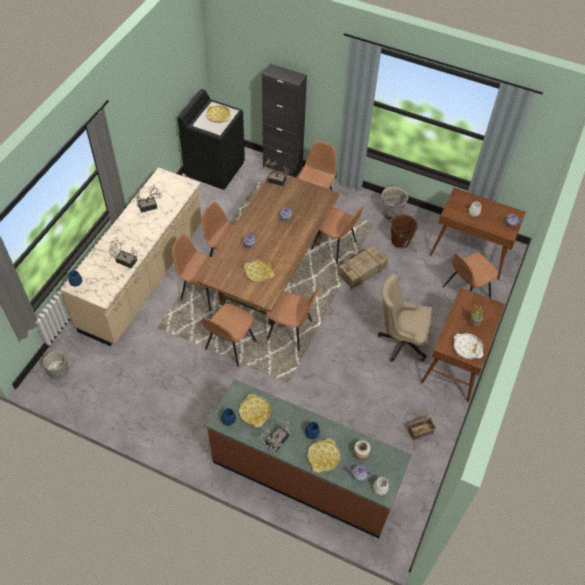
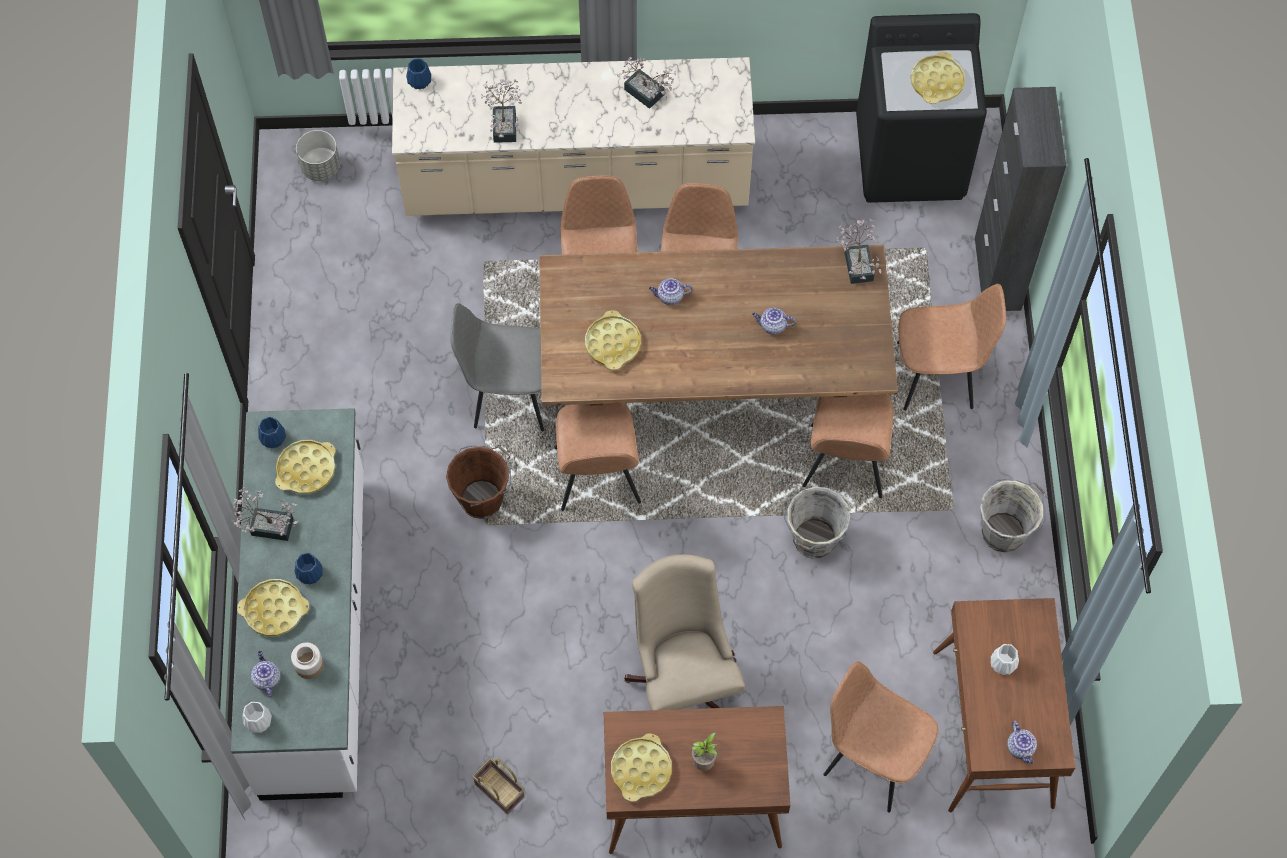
camera: 65 degrees right, 10 degrees up
(230, 346) = (509, 394): brown chair -> grey chair
(304, 476) = (317, 633): brown counter -> white counter
(362, 271) = (813, 541): crate -> grey bucket
(400, 240) = (938, 578): brown bucket -> brown bucket (483, 498)
(467, 348) = (641, 770): white tray -> yellow tray

